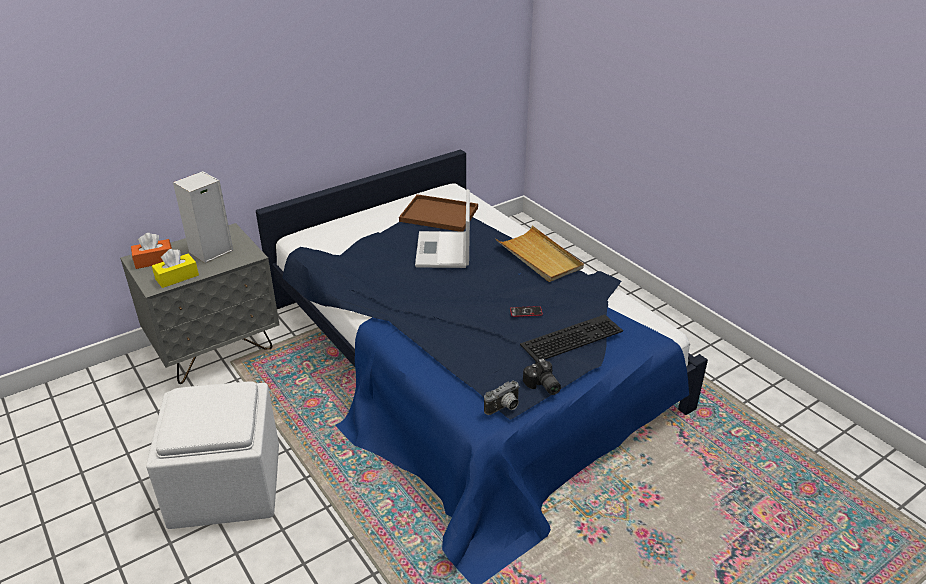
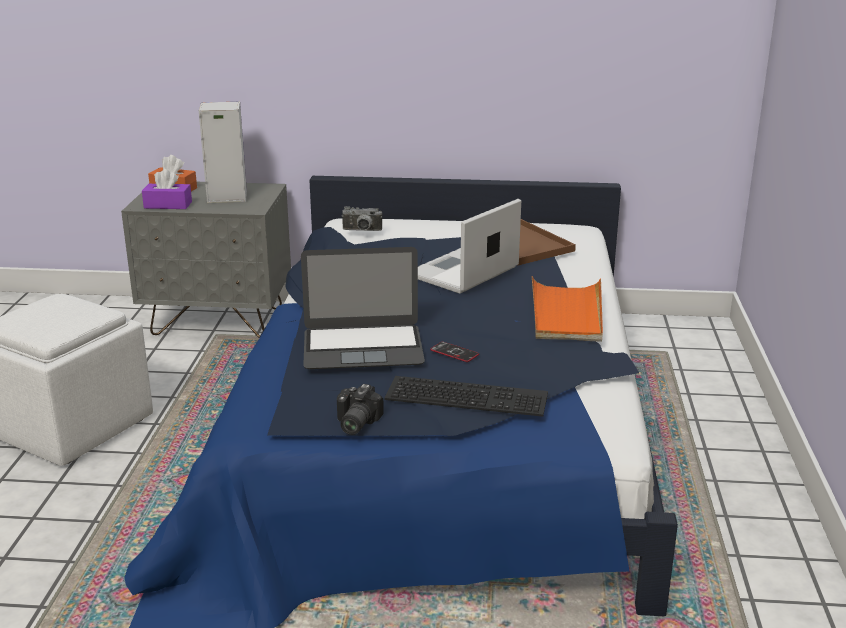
camera: 40 degrees right, 10 degrees down
(177, 277) = (168, 205): yellow tissue box -> purple tissue box
(474, 332) = (363, 347): none -> laptop
(504, 408) = (279, 423): camera -> camera (362, 231)
(539, 257) = (566, 314): beige tray -> orange tray

